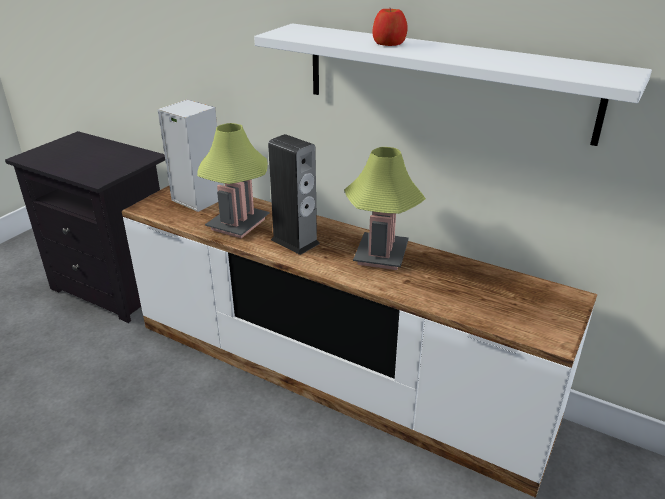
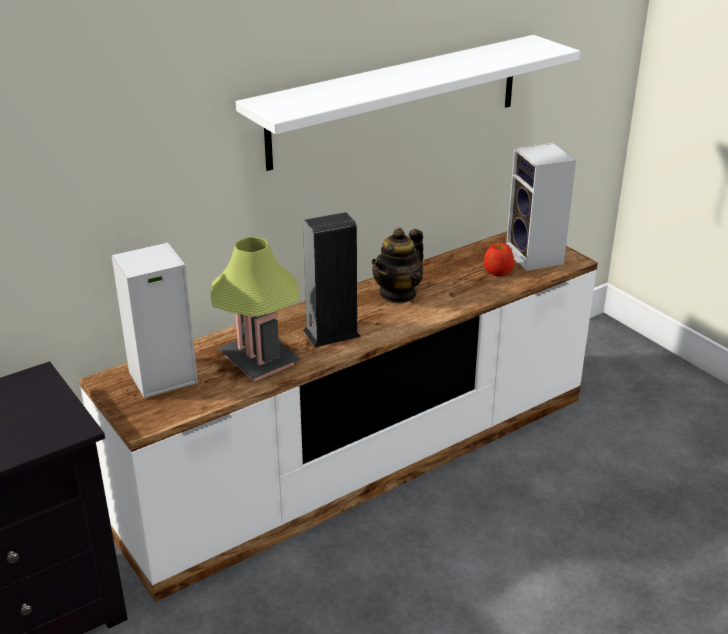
camera: 65 degrees left, 0 degrees up
(381, 255) = (398, 294): table lamp -> teapot
(389, 43) = (377, 81): apple -> apple (498, 271)
(530, 315) = (536, 258): none -> speaker

